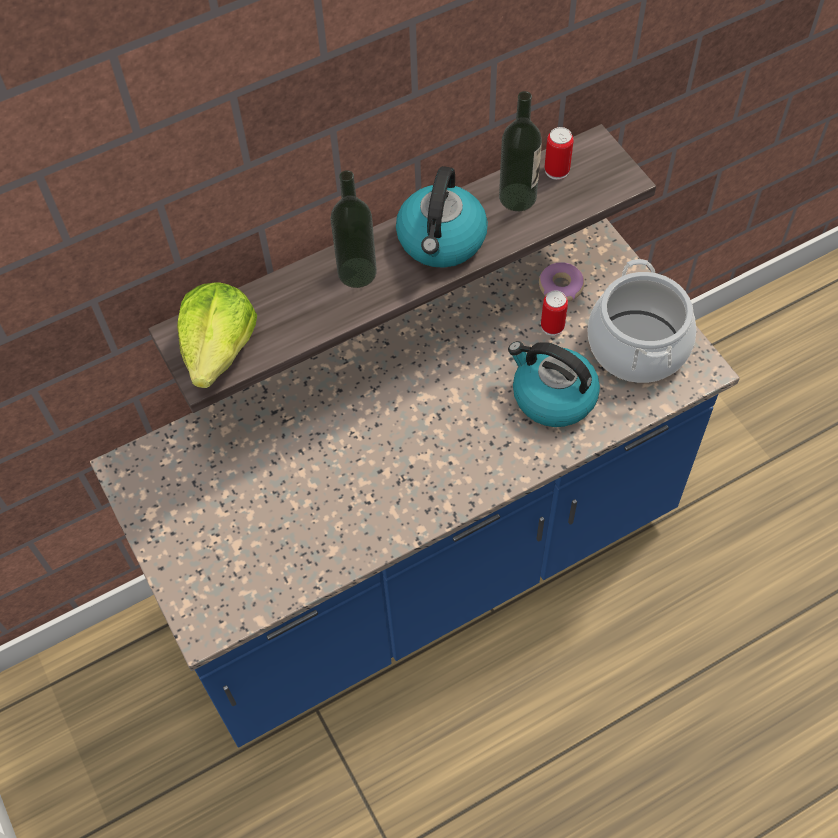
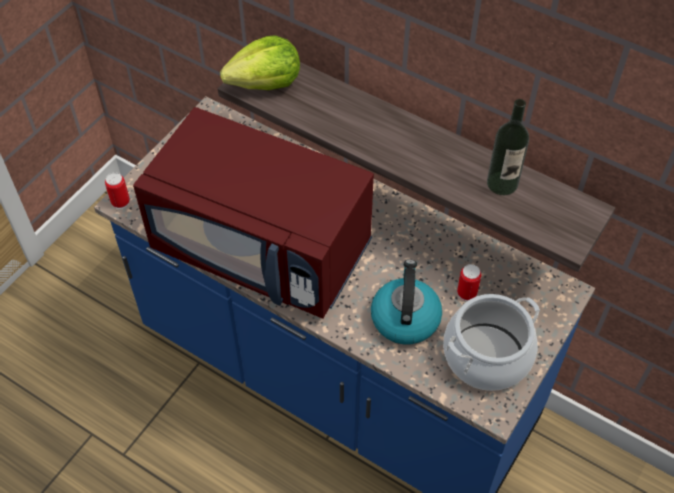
camera: 60 degrees right, 5 degrees down
(357, 272) = (371, 123): bottle -> none
(377, 494) = (264, 248): none -> red microwave
(441, 241) = (430, 156): kettle -> none
(557, 170) = (545, 197): can -> can (120, 202)
(560, 286) = (506, 284): donut -> none

